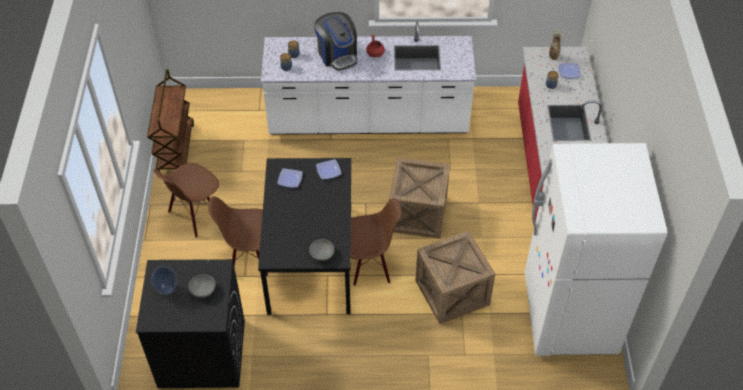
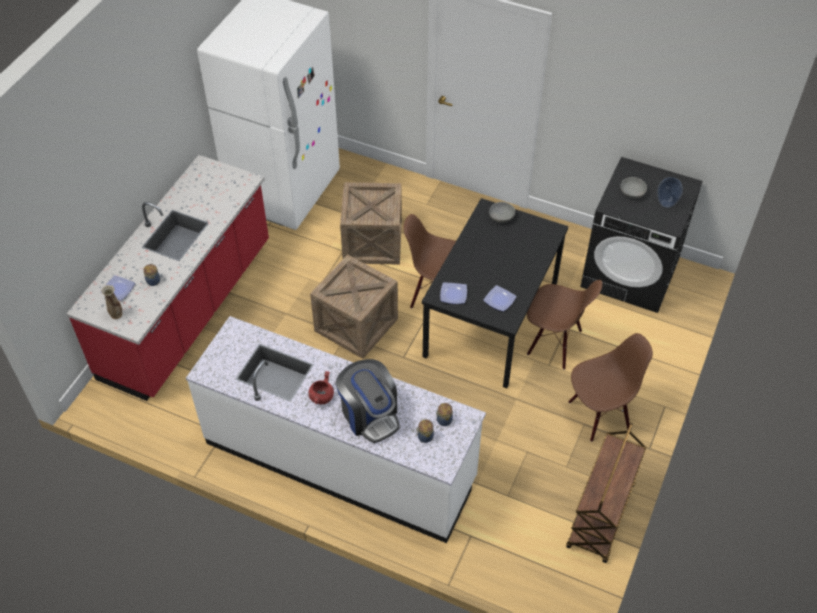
camera: 155 degrees left, 0 degrees up
(337, 54) = (369, 414): coffee machine -> coffee machine turned 150 degrees clockwise

